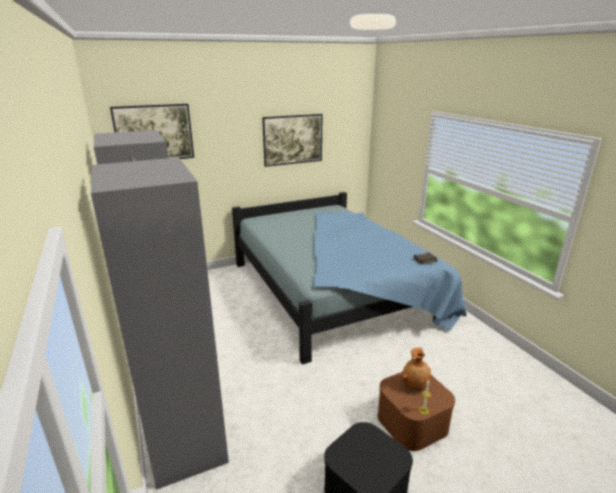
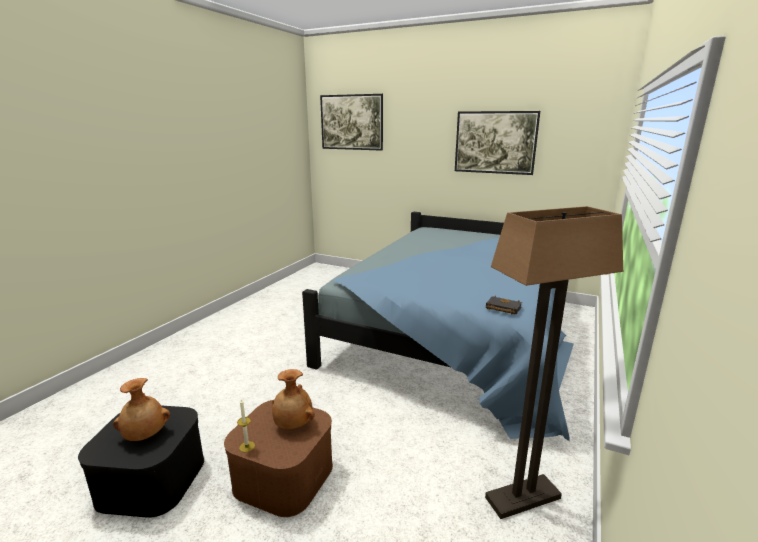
camera: 50 degrees right, 5 degrees down
(174, 388) = (217, 329): grey wardrobe -> none
(373, 455) = (145, 435): none -> brown vase
(487, 351) = (522, 498): none -> floor lamp

